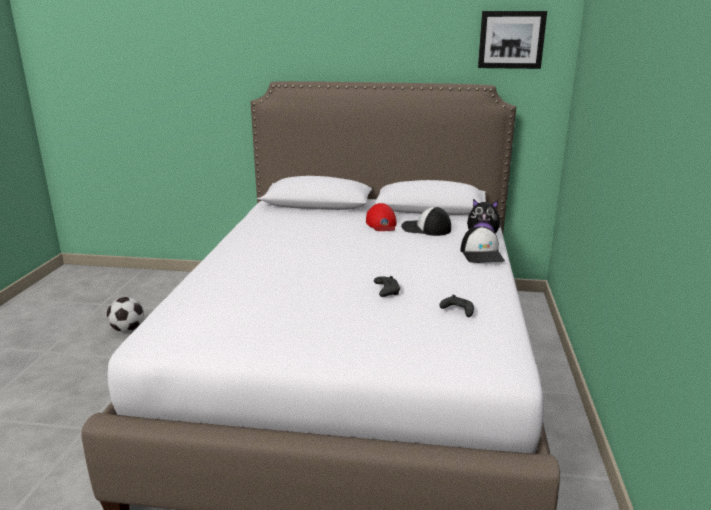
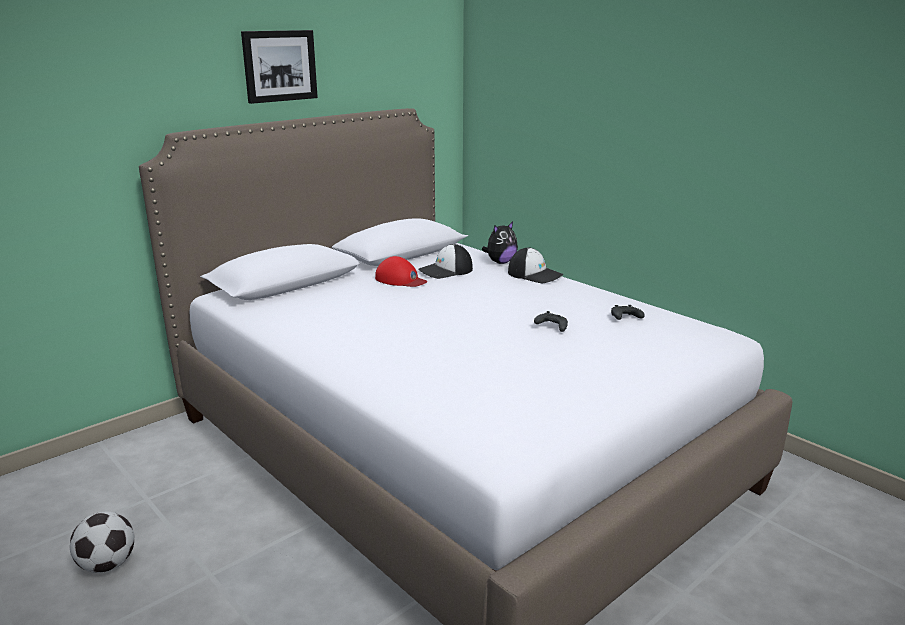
camera: 50 degrees left, 0 degrees up
(511, 39) = (413, 58): picture -> picture (279, 66)

